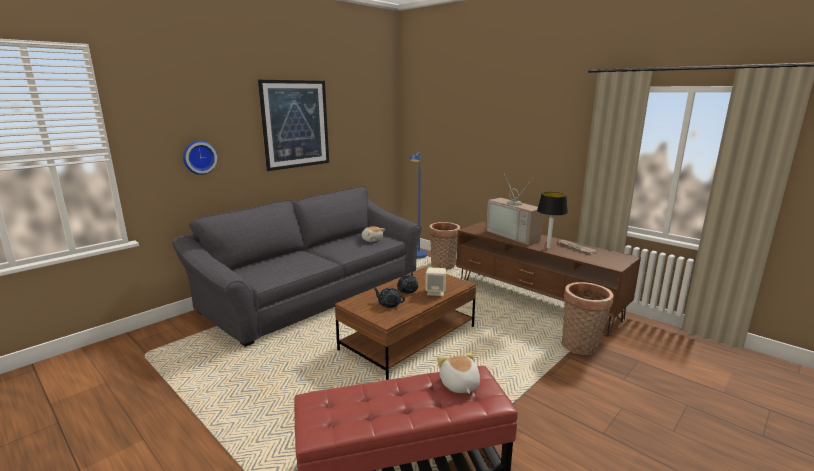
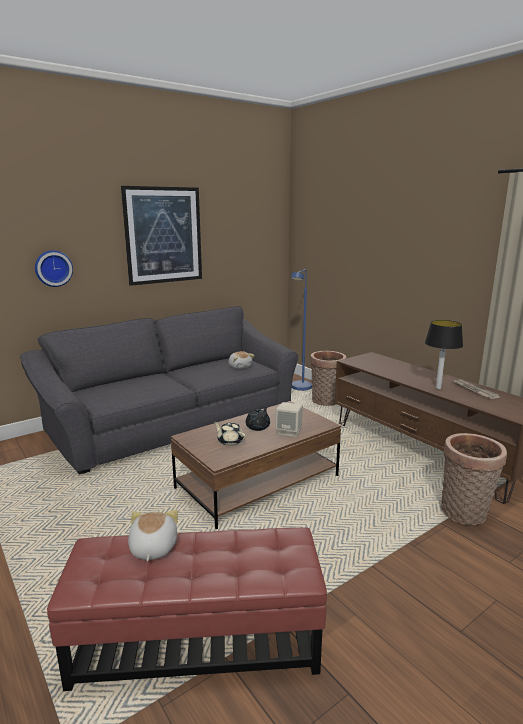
camera: 10 degrees right, 0 degrees up
(389, 304) = (230, 441): black teapot -> beige teapot
(459, 385) = (266, 549): plush toy -> plush toy (152, 548)
(515, 235) = (403, 370): television -> none

